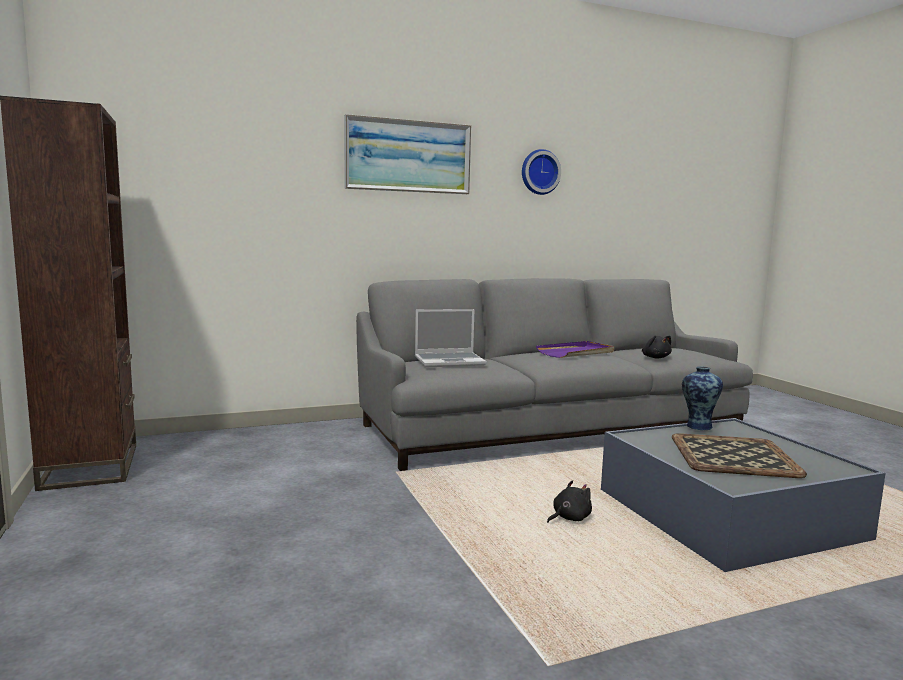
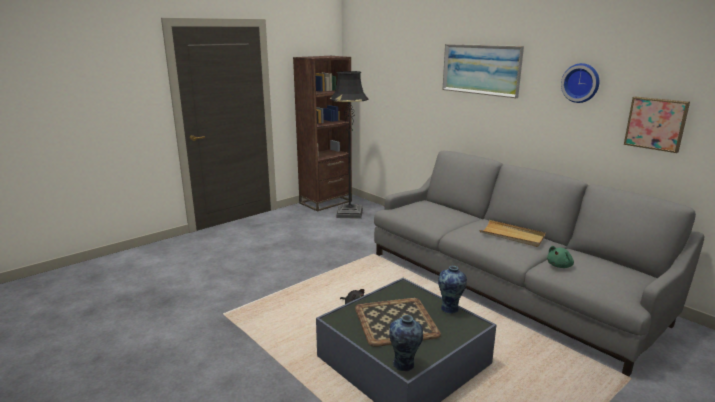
camera: 70 degrees right, 10 degrees up
(194, 458) = (349, 213): none -> black floor lamp
(450, 361) = (430, 209): laptop -> none
(576, 352) = (512, 236): purple tray -> beige tray
(609, 210) = (656, 123): none -> picture
(655, 357) = (560, 266): black plush toy -> green plush toy
(845, 467) = (404, 365): none -> vase

